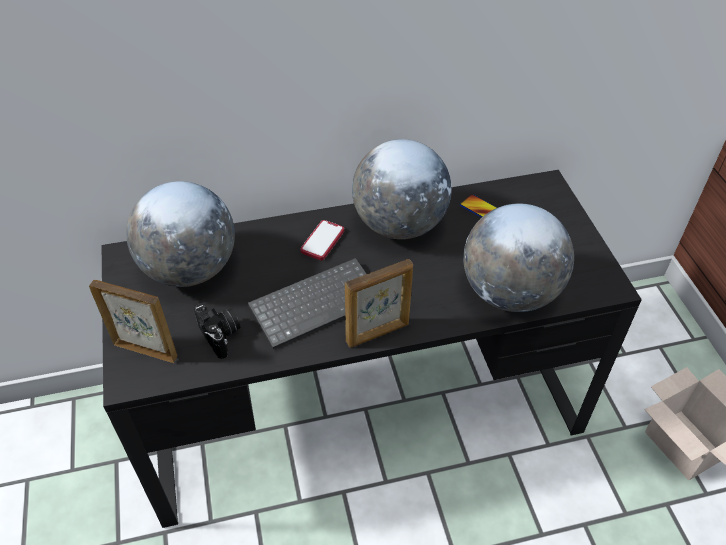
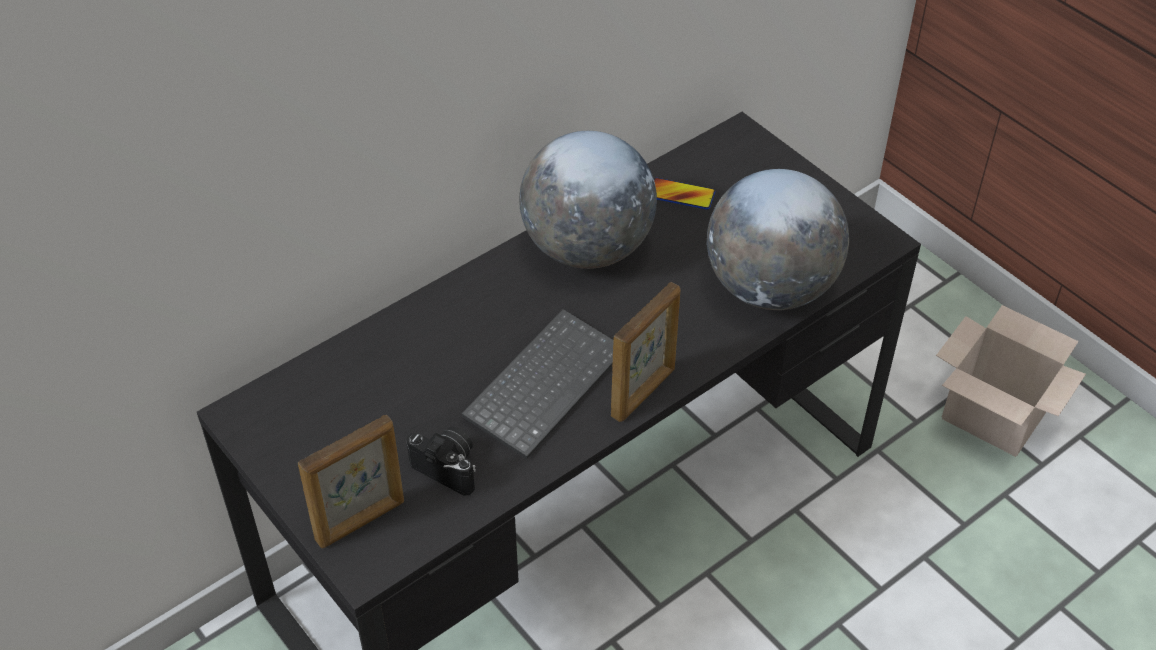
camera: 25 degrees left, 0 degrees up
(145, 349) = (361, 521): picture frame -> picture frame turned 150 degrees clockwise
(190, 269) = (348, 400): globe -> none
(322, 241) = (501, 302): phone -> none

